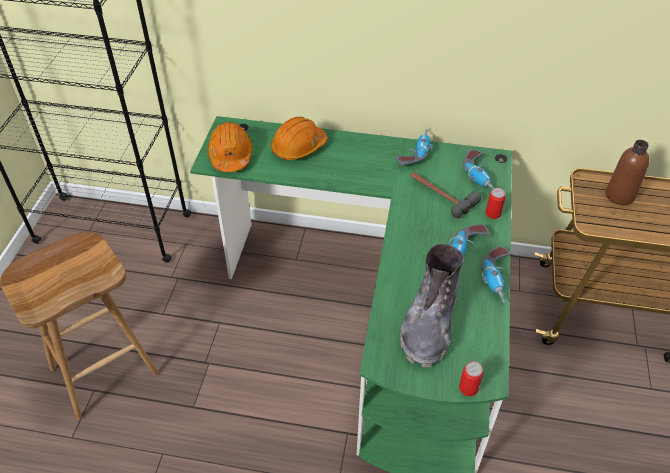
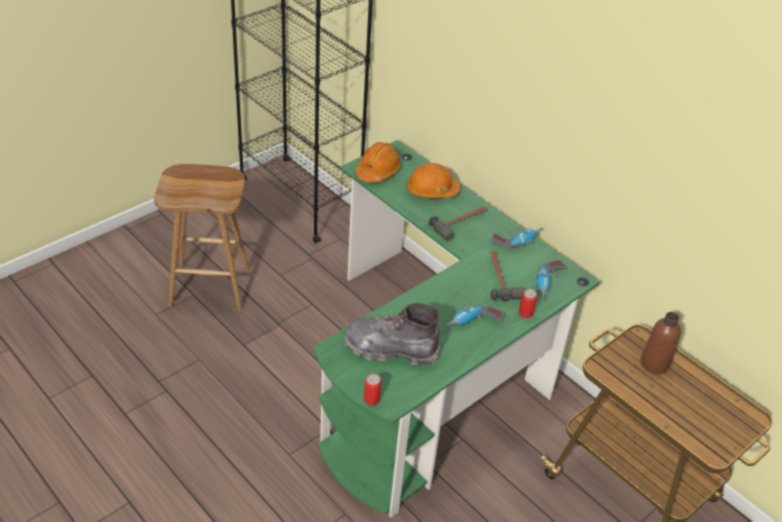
camera: 35 degrees right, 5 degrees down
(355, 164) = (461, 223): none -> hammer
(429, 324) = (391, 349): grey boot -> grey boot turned 45 degrees clockwise
(498, 279) = (475, 354): power drill -> none

